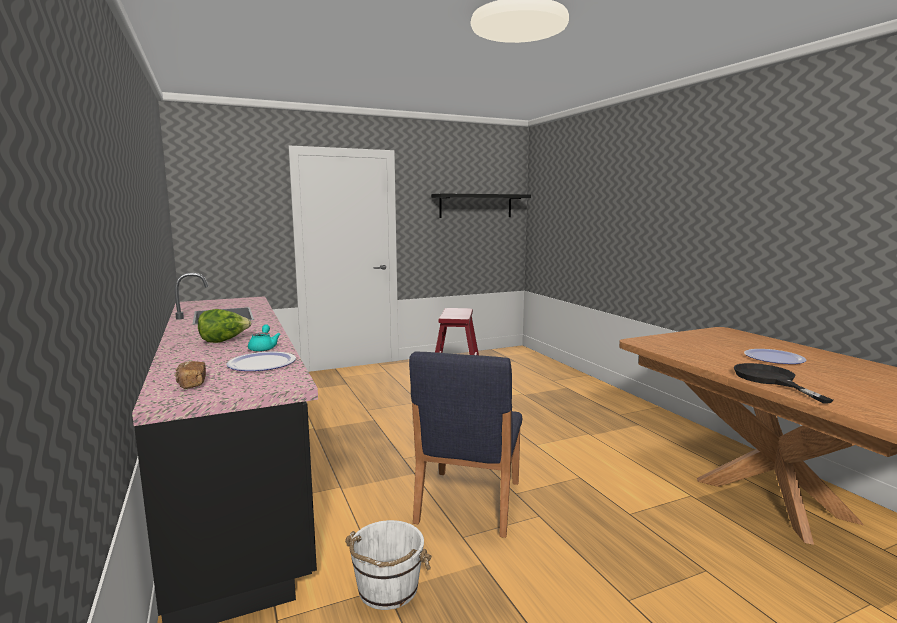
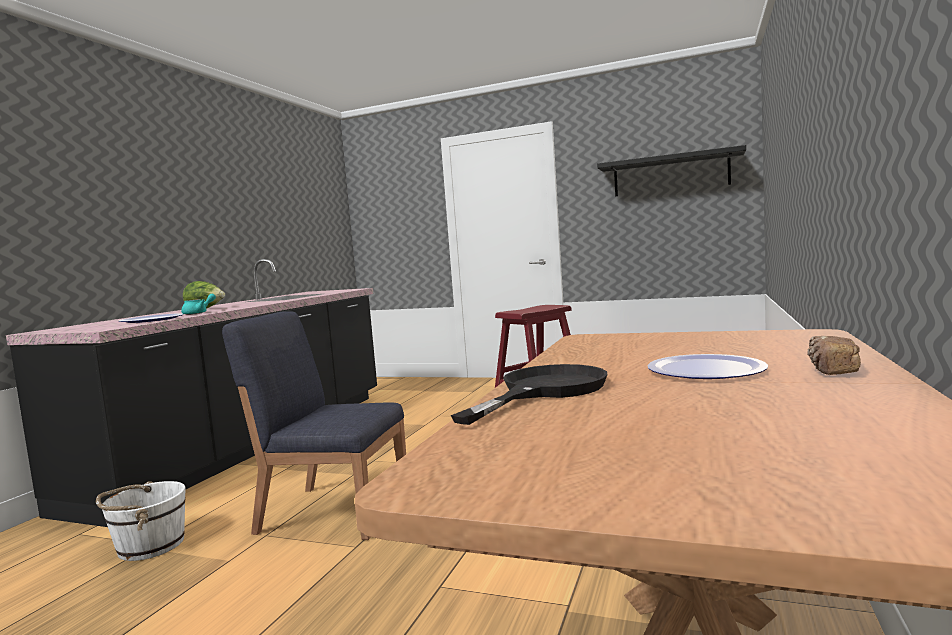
camera: 45 degrees right, 5 degrees down
(191, 384) = (79, 326): bread -> bread (831, 371)
(468, 502) = (333, 511): blue chair -> blue chair turned 45 degrees clockwise

